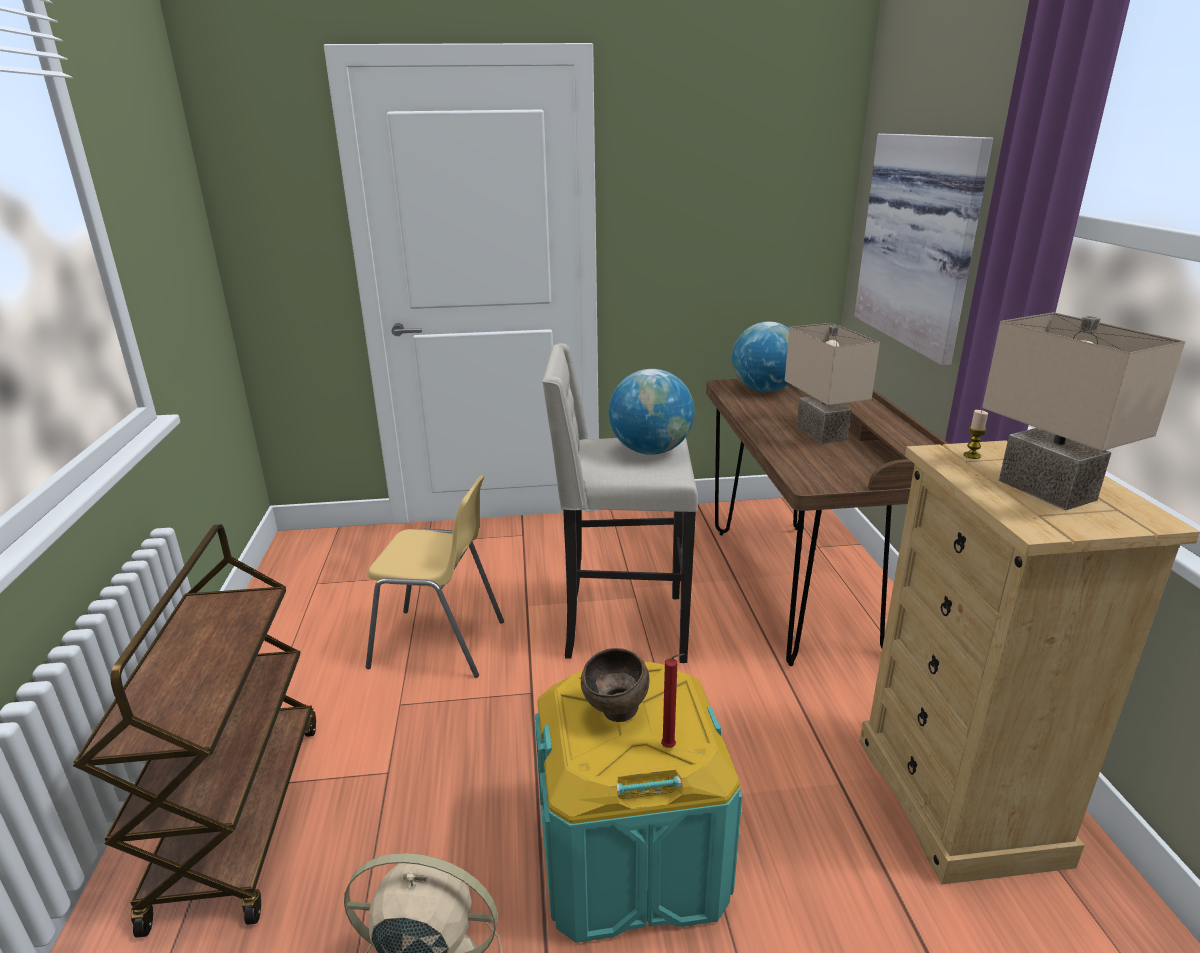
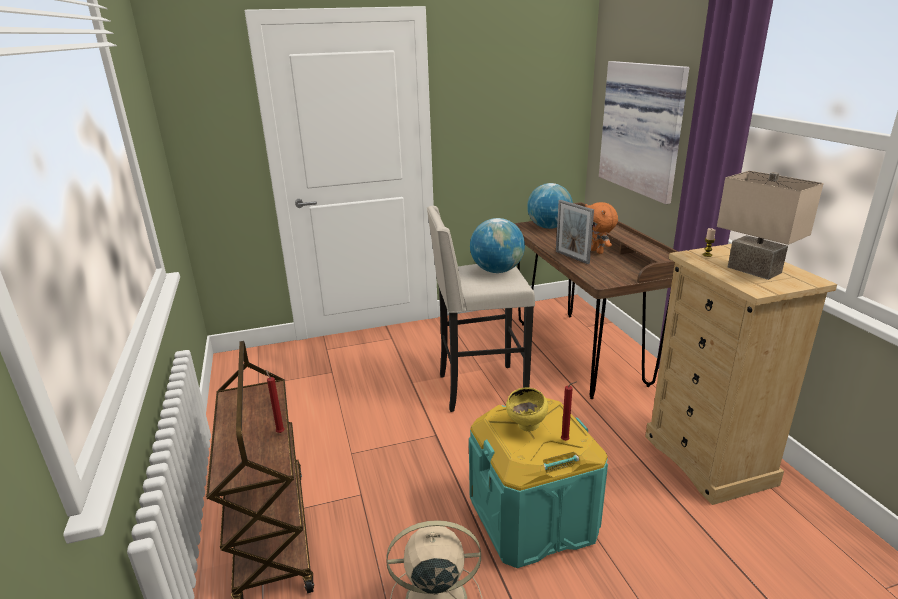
camera: 10 degrees left, 0 degrees up
(232, 671) = (280, 432): none -> red candle
(439, 644) = (362, 413): yellow chair -> none
(616, 713) = (527, 427): brown bowl -> yellow bowl
(779, 439) = (572, 257): none -> picture frame
(824, 433) = (597, 251): beige table lamp -> orange plush toy

